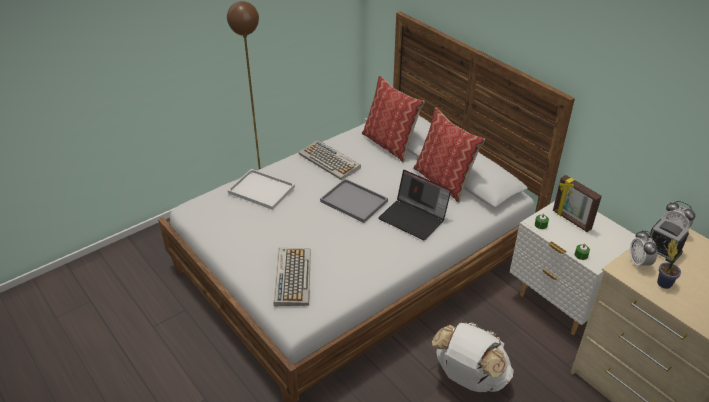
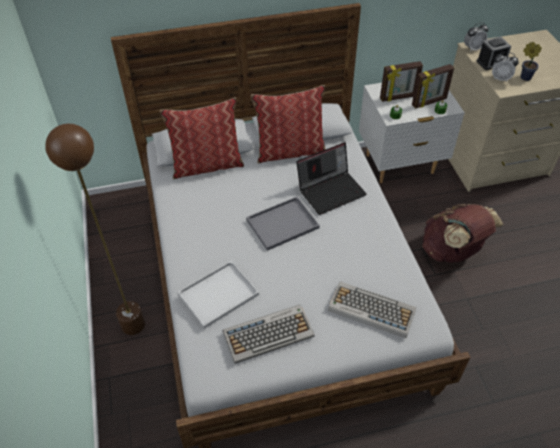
camera: 65 degrees left, 10 degrees up
(330, 161) = (203, 220): keyboard -> keyboard (269, 333)
(469, 377) = (452, 251): white backpack -> brown backpack
(586, 244) = (429, 102): none -> picture frame

